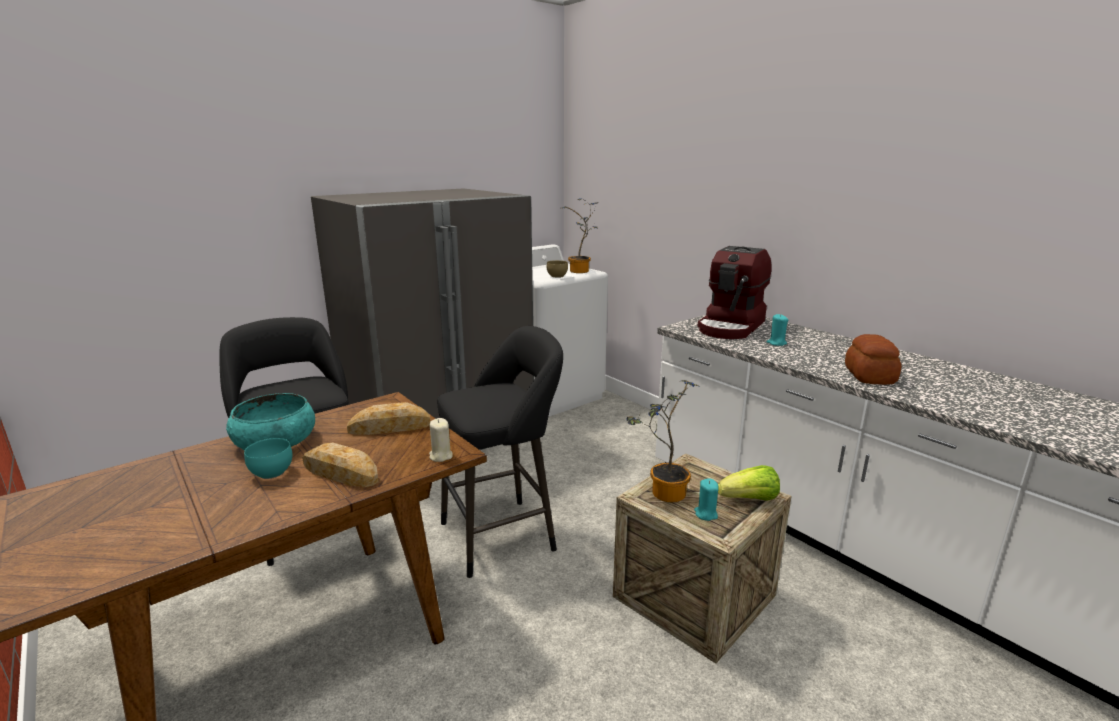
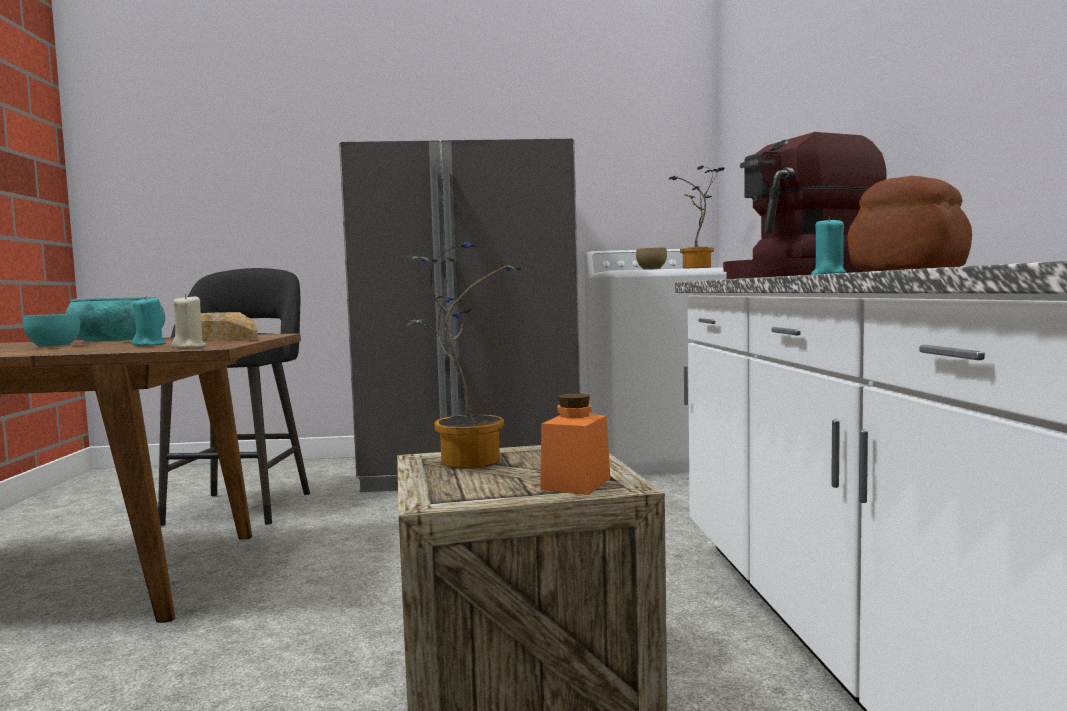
camera: 35 degrees right, 15 degrees down
(340, 472) = (91, 348): bread -> none
(504, 534) = (390, 557): black stool -> none
(705, 514) = (469, 483): turquoise candle -> turquoise candle (150, 345)
(749, 499) = (576, 484): lettuce -> orange jar

